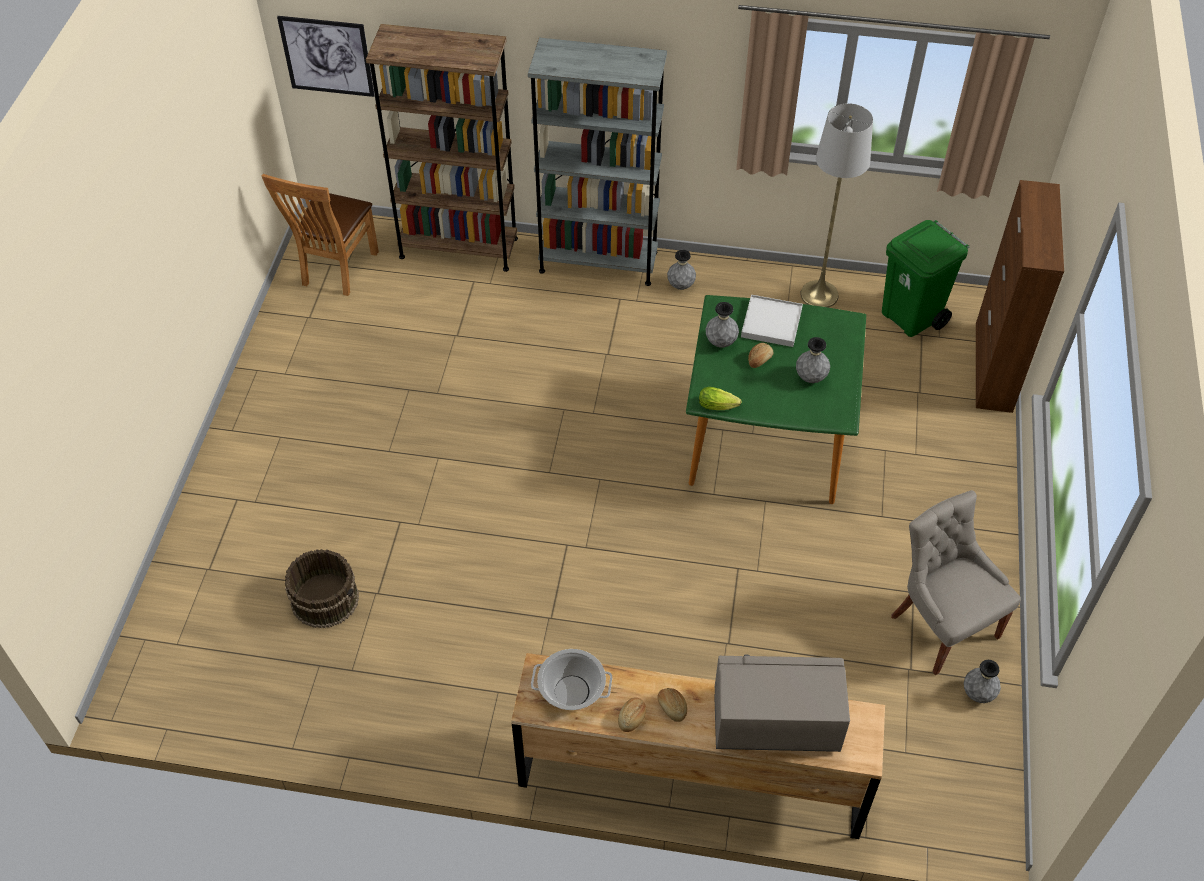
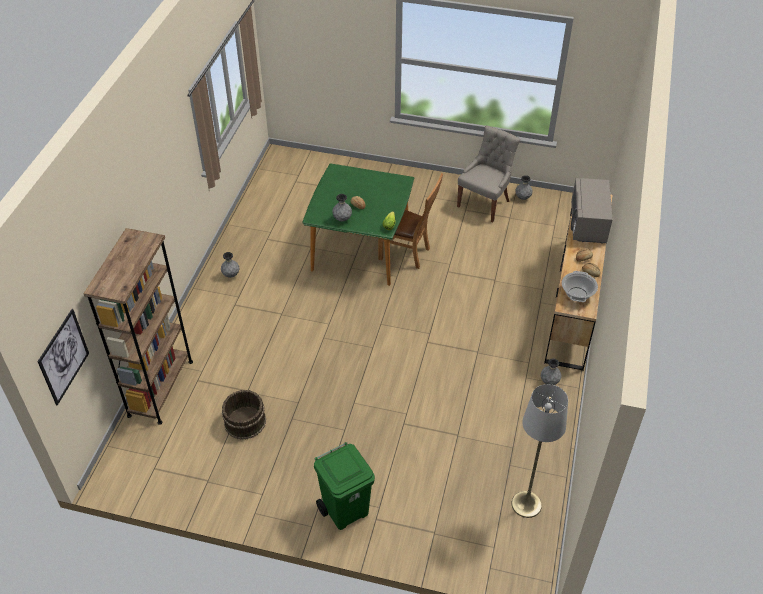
camera: 85 degrees left, 5 degrees down
(325, 598) = (460, 463): brown bucket -> brown bucket (244, 421)
(336, 271) = (163, 464): brown chair -> brown chair (407, 254)
(598, 261) = (197, 313): grey bookcase -> none
(771, 323) = (331, 198): white tray -> none
(811, 377) = (374, 188): grey vase -> grey vase (549, 381)
(819, 294) = (255, 216): grey floor lamp -> grey floor lamp (526, 504)
(911, 317) = (282, 183): green trash can -> green trash can (346, 510)
(941, 625) = (485, 203): grey chair -> grey chair turned 150 degrees clockwise
(993, 367) = (324, 160): brown cabinet -> none

